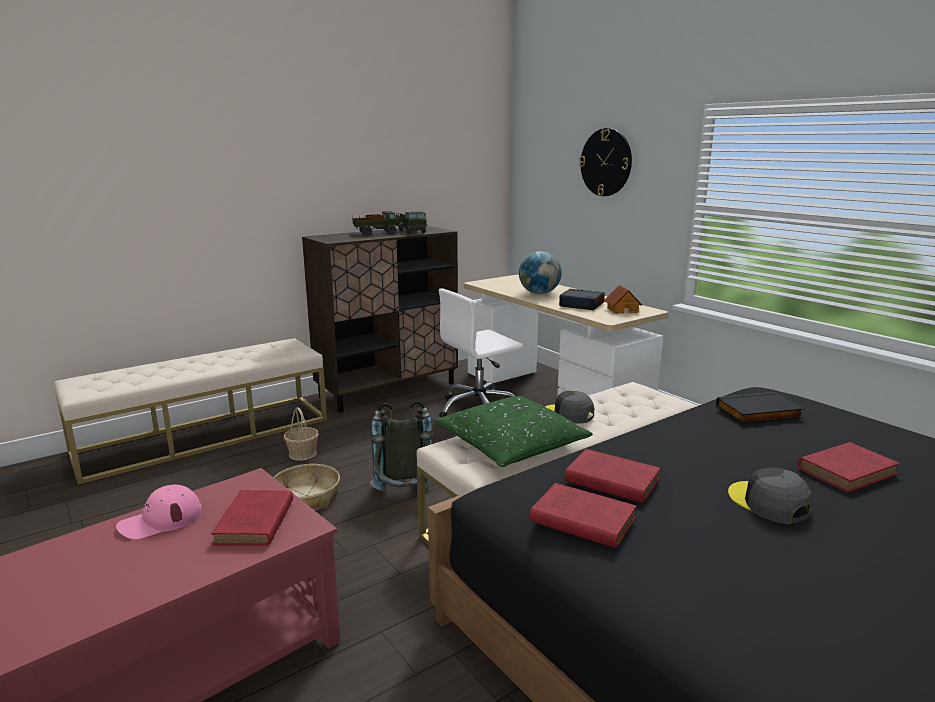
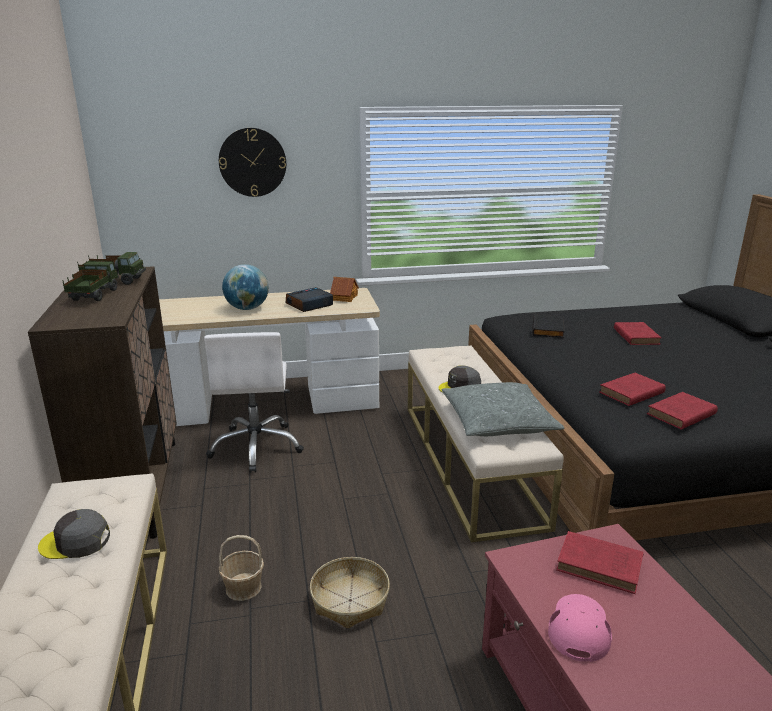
camera: 65 degrees left, 5 degrees up
(160, 520) = (579, 628): pink cap -> pink cap turned 150 degrees counterclockwise
(405, 498) = (400, 534): grey backpack -> none
(511, 444) = (498, 421): green pillow -> grey pillow
(768, 503) = (668, 364): grey cap -> grey cap (75, 542)

